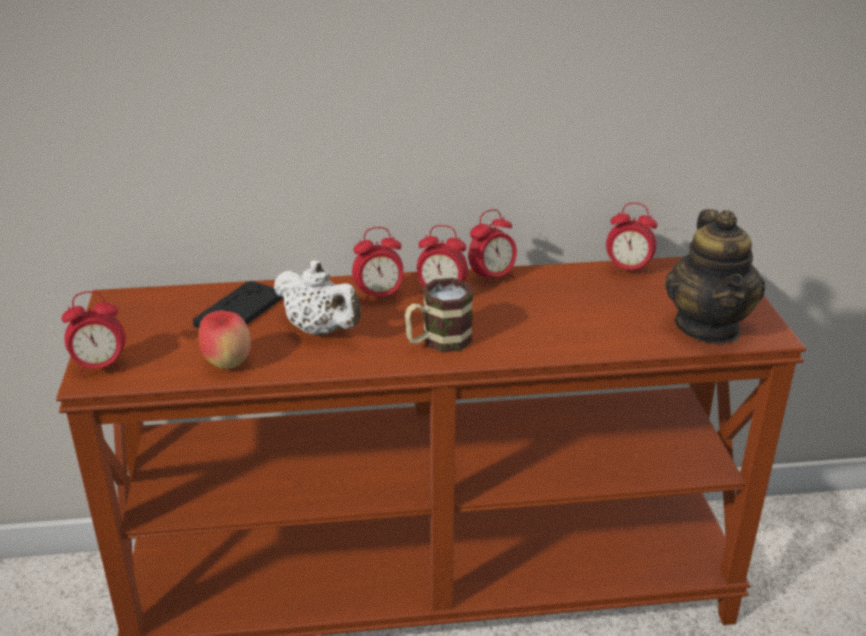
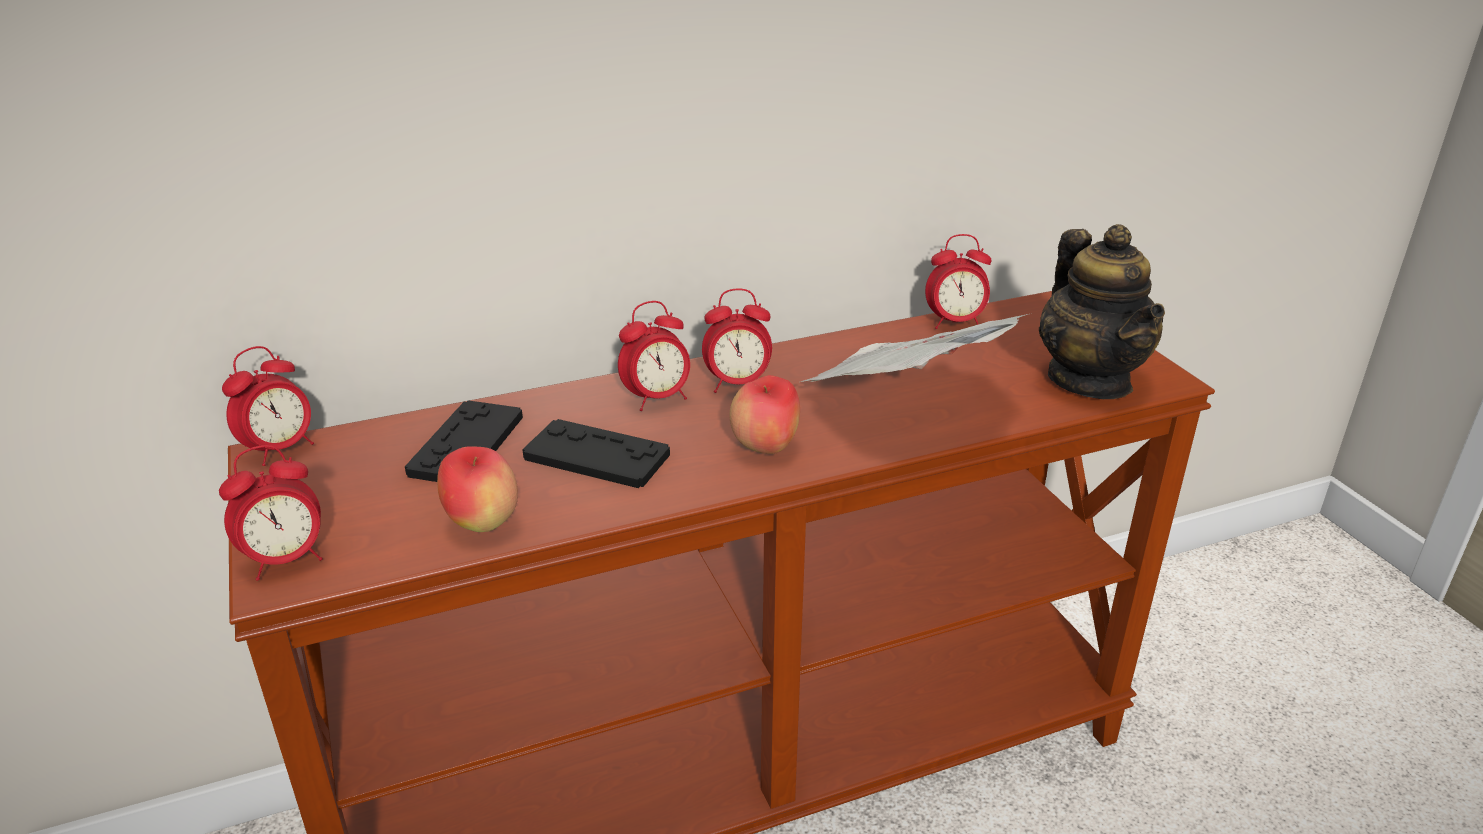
camera: 15 degrees left, 0 degrees up
(320, 330) = (596, 456): white teapot -> black game controller
(437, 342) = (765, 448): mug -> apple
(492, 277) = (792, 354): alarm clock -> alarm clock (280, 450)
(557, 322) = (906, 400): none -> newspaper

